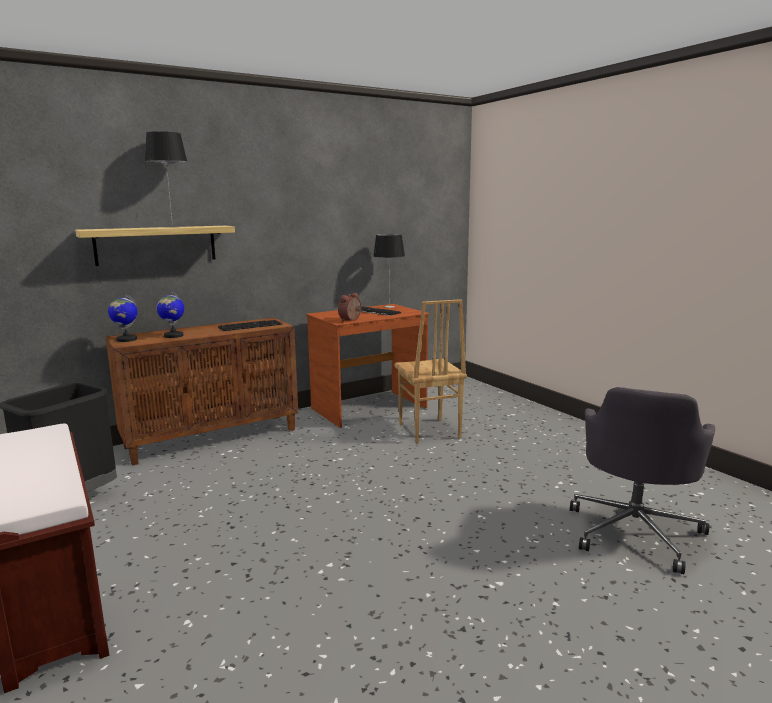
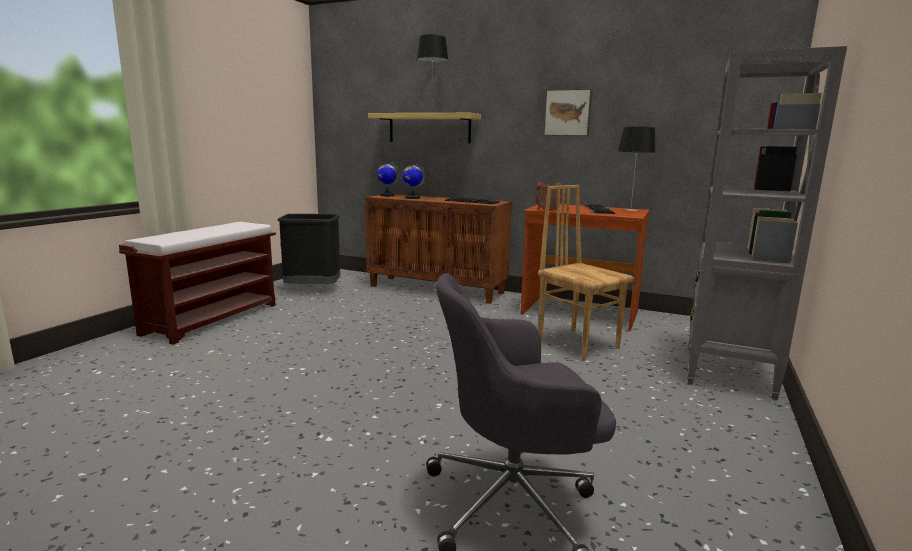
camera: 55 degrees right, 0 degrees up
(316, 222) = (567, 113): none -> picture
(428, 431) = (578, 344): brown chair -> brown chair turned 105 degrees clockwise
(520, 411) = (727, 372): none -> grey bookcase

